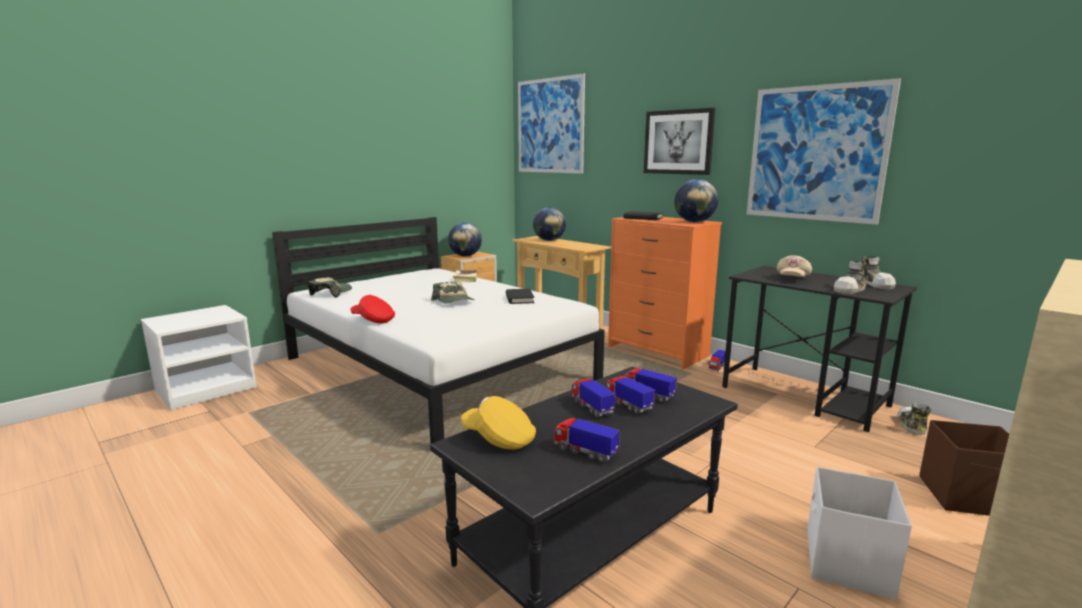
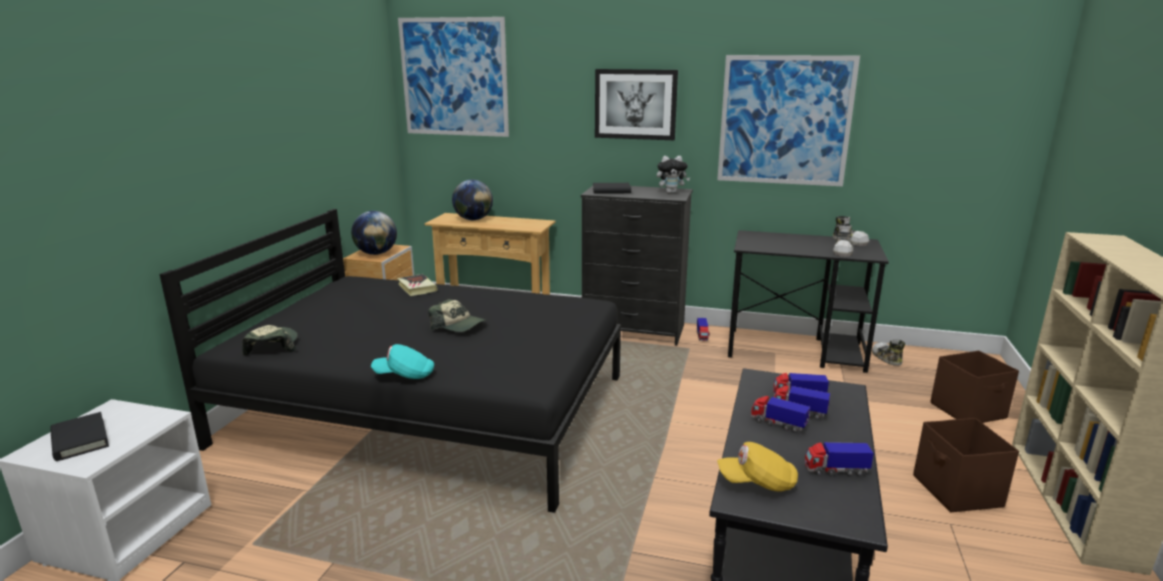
camera: 30 degrees left, 5 degrees up
(374, 320) = (405, 375): red cap -> turquoise cap
(438, 368) = (430, 409): white bed -> black bed
(519, 299) = (525, 307): black book -> black book (80, 440)
(657, 351) = (633, 330): orange dresser -> black dresser
(694, 222) = (671, 192): globe -> plush toy
(792, 278) = (785, 244): beige cap -> none
(847, 564) = (957, 492): white storage box -> brown storage box

